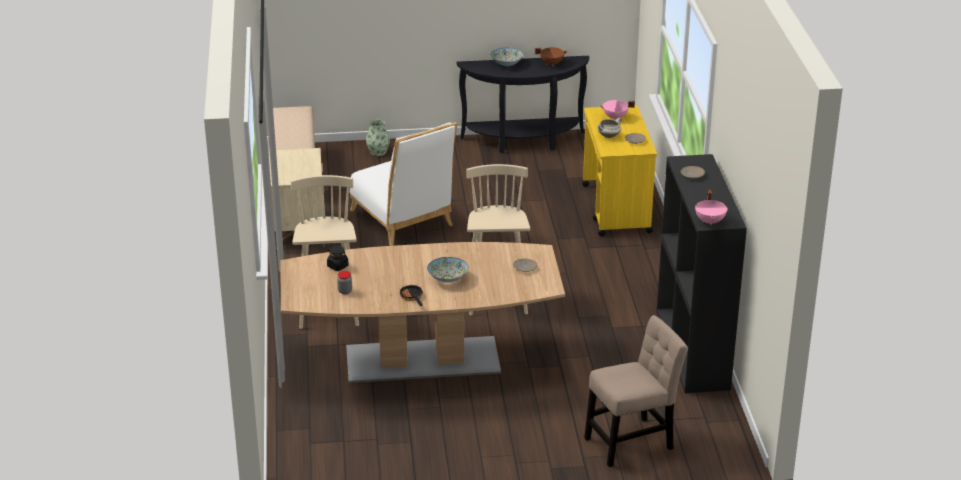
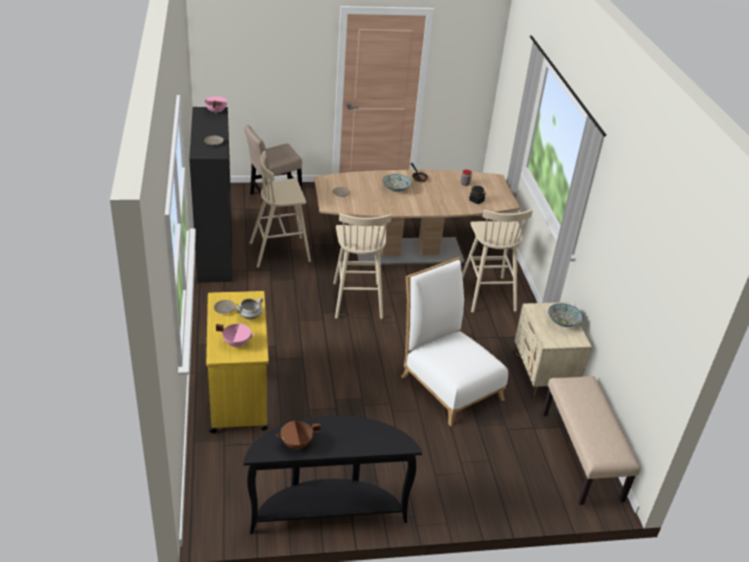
camera: 175 degrees right, 5 degrees up
(378, 152) = (500, 494): vase -> none
(507, 64) = (355, 444): bowl -> bowl (563, 322)
(602, 352) = (281, 252): none -> beige stool

